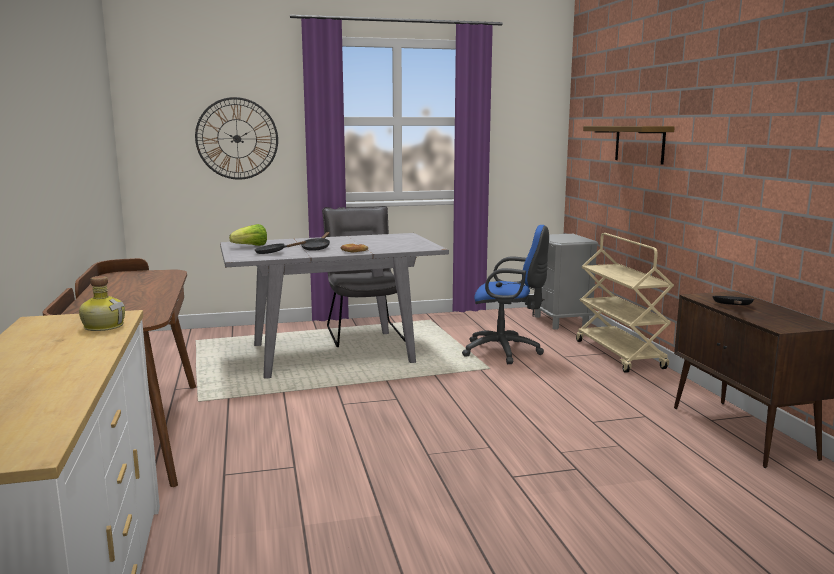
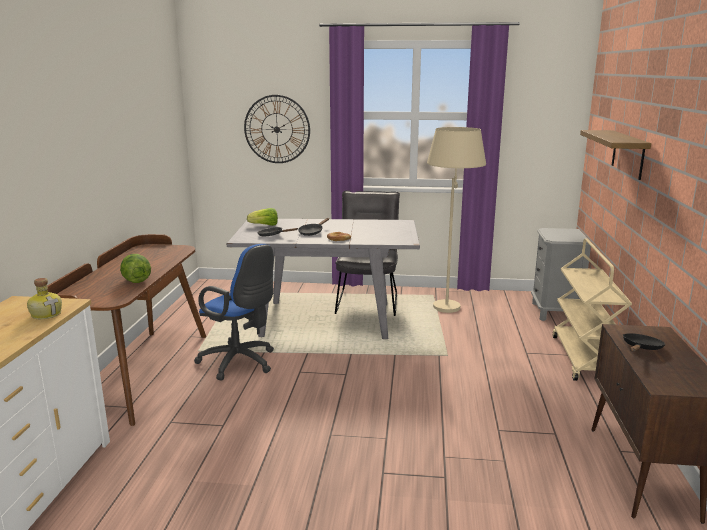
camera: 20 degrees right, 5 degrees up
(150, 302) = (136, 281): none -> lettuce
(451, 324) = (448, 302): none -> beige floor lamp
(506, 352) = (475, 339): blue office chair -> blue office chair (241, 363)

